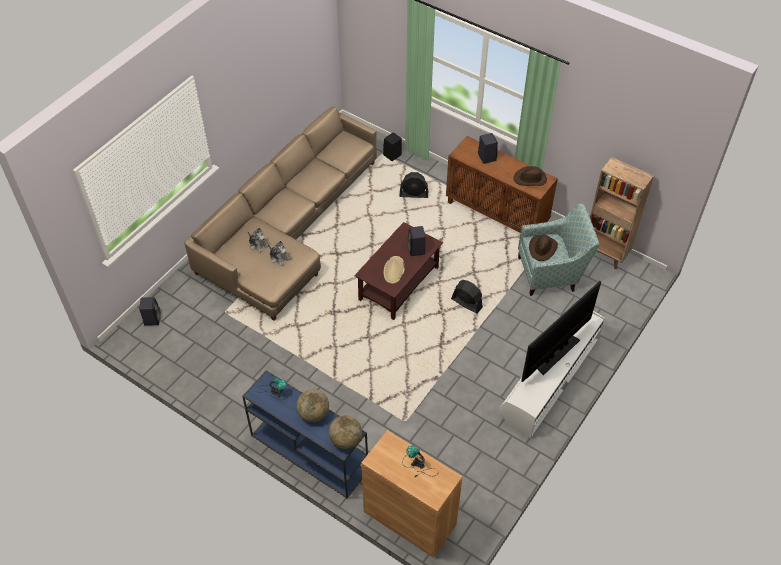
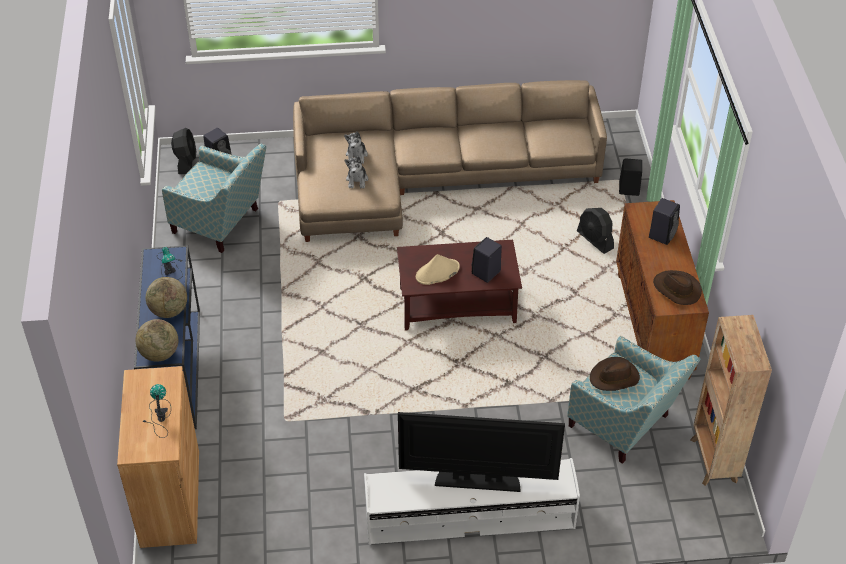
camera: 50 degrees right, 5 degrees down
(211, 352) = (222, 224): none -> armchair
(466, 303) = (494, 376): black fan -> black fan (186, 161)

